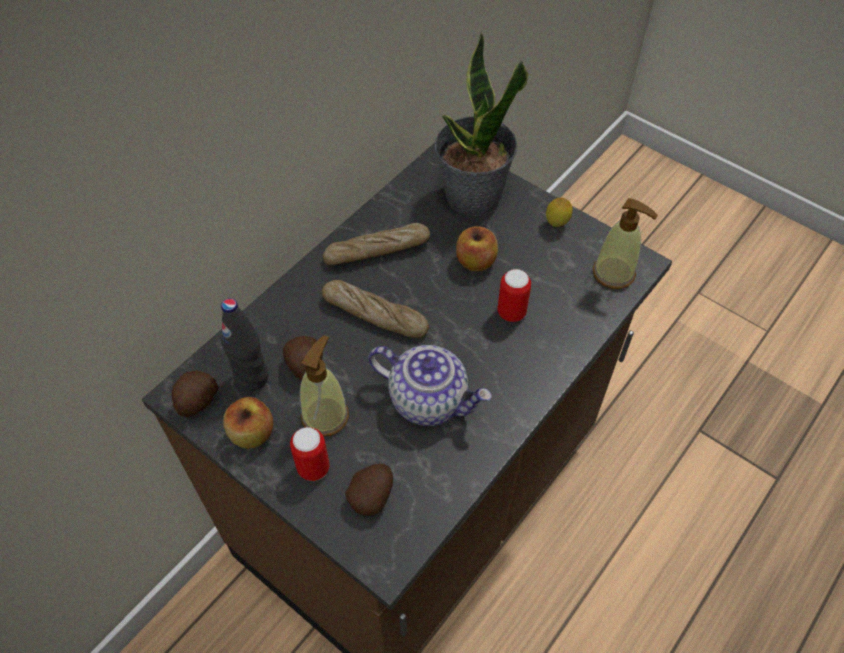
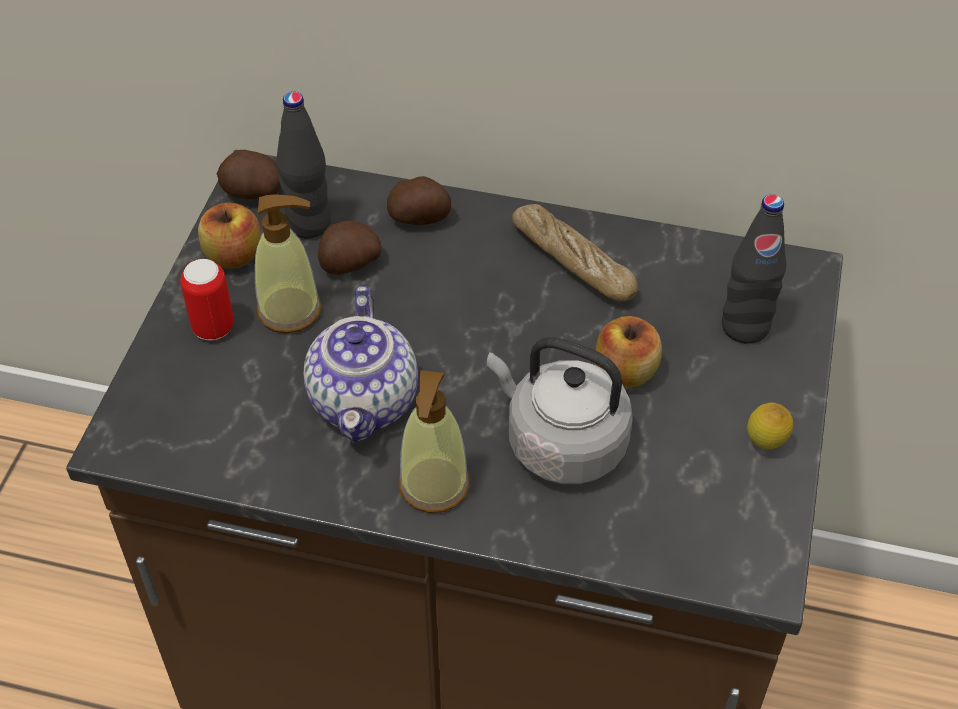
camera: 65 degrees right, 5 degrees down
(372, 496) = (200, 396): potato -> potato (420, 218)
(375, 315) = (466, 299): bread -> none
(472, 196) = (745, 327): potted plant -> black bottle
(511, 312) = (560, 443): can -> grey kettle
(614, 273) = (718, 548): soap dispenser -> soap dispenser (434, 485)

